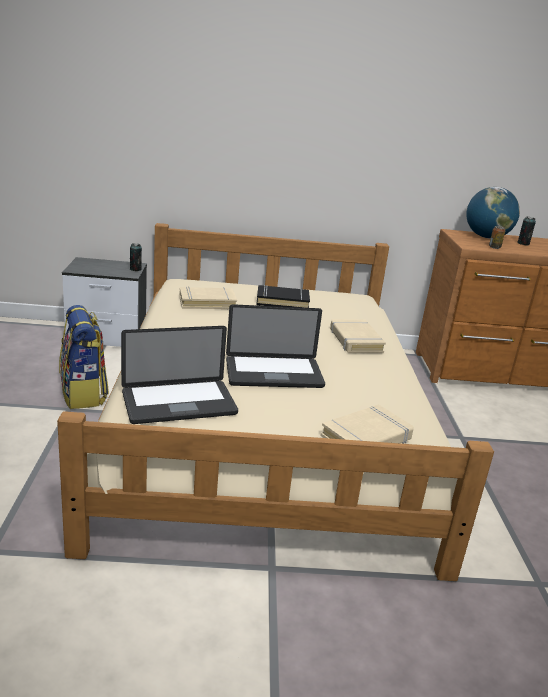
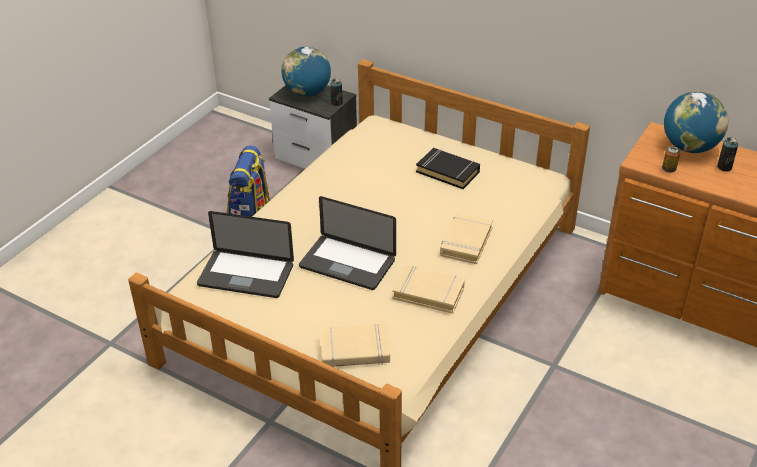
camera: 35 degrees right, 15 degrees up
(99, 266) = (307, 93): none -> globe
(207, 302) = (371, 160): beige book -> beige book (428, 293)

